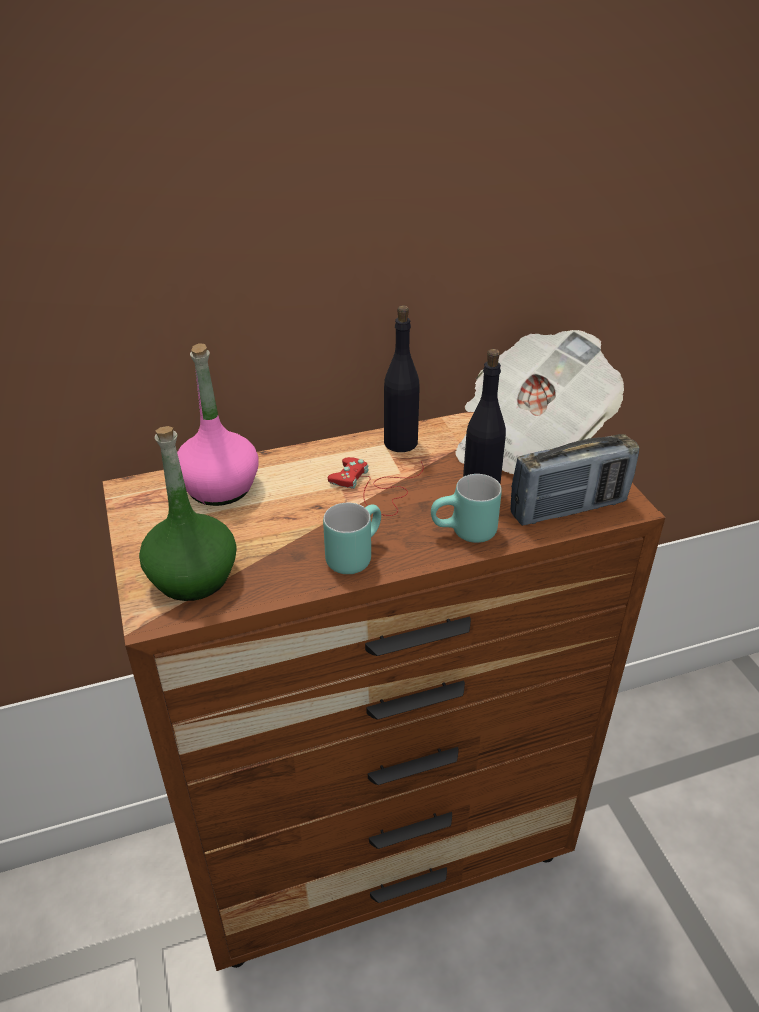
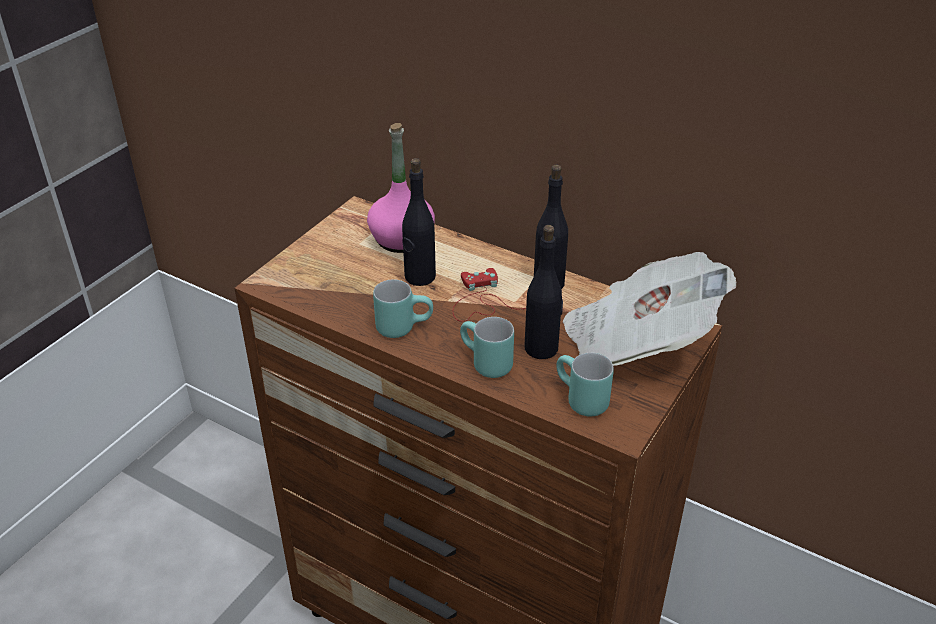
camera: 50 degrees right, 0 degrees up
(192, 577) = (311, 277): green bottle -> none
(293, 506) = (419, 277): none -> black bottle
(568, 508) = (578, 401): radio -> turquoise mug

